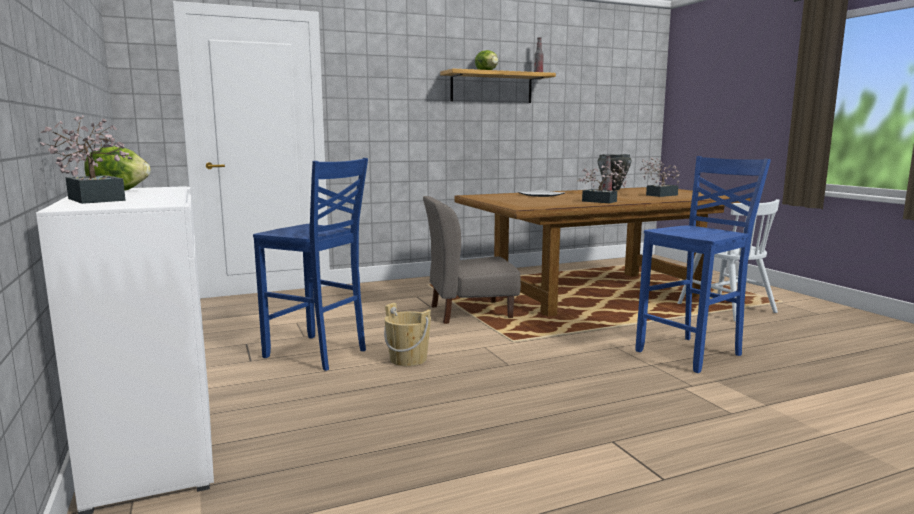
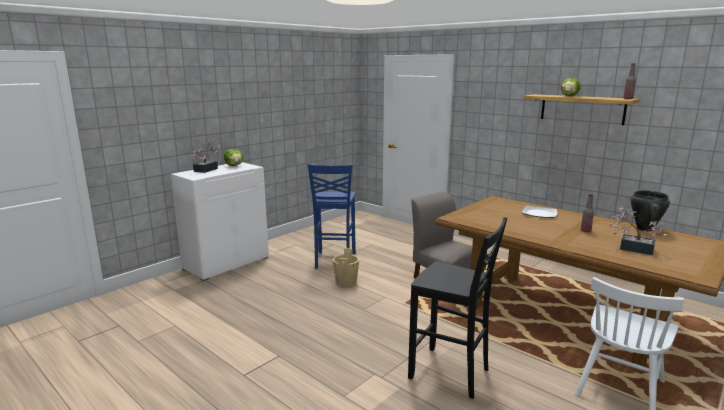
camera: 65 degrees right, 5 degrees up
(603, 201) = (532, 234): potted plant -> none
(692, 353) = (451, 374): blue stool -> black stool

